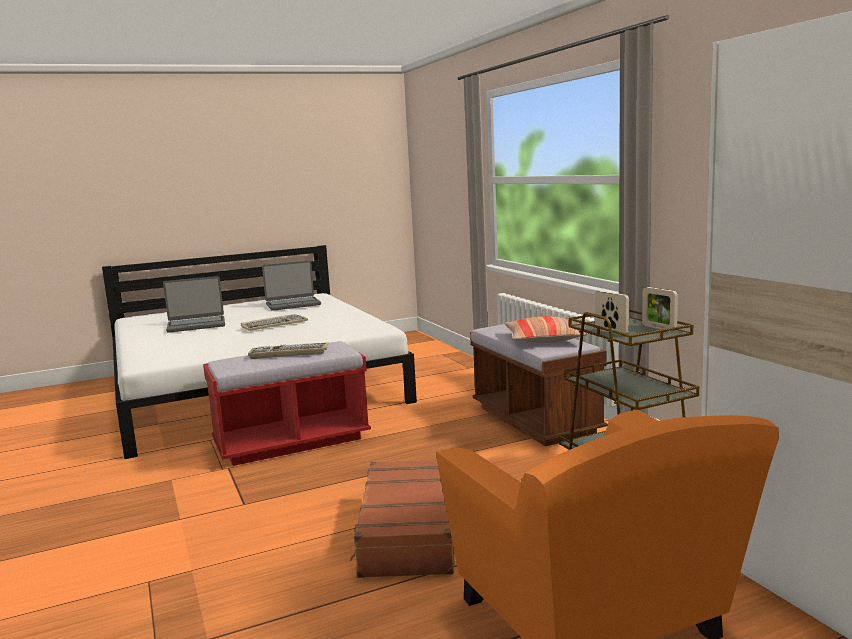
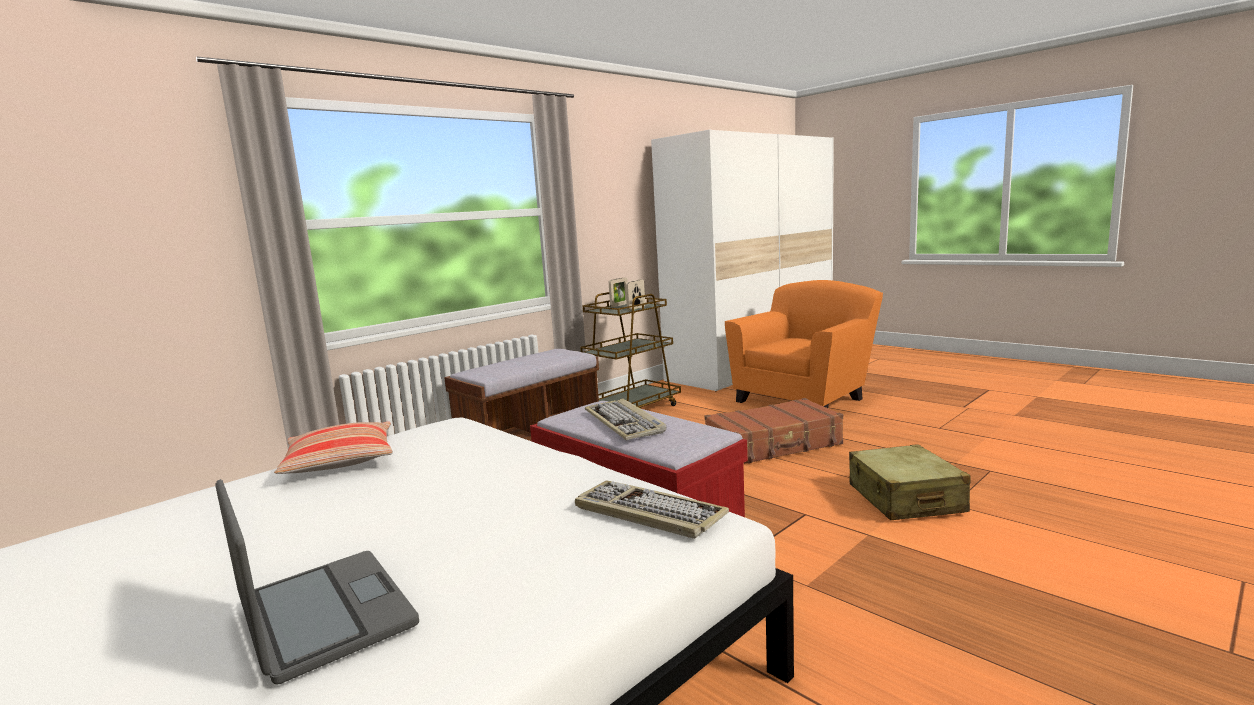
camera: 110 degrees left, 0 degrees up
(195, 560) = (905, 499): none -> beige suitcase
(274, 325) = (379, 505): keyboard -> keyboard (646, 512)
(293, 304) = (127, 549): laptop -> none
(543, 339) = (539, 357): pillow -> pillow (340, 461)

